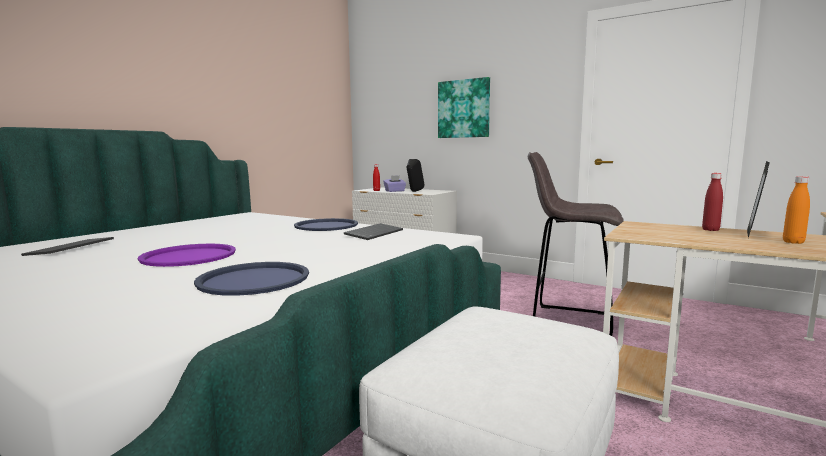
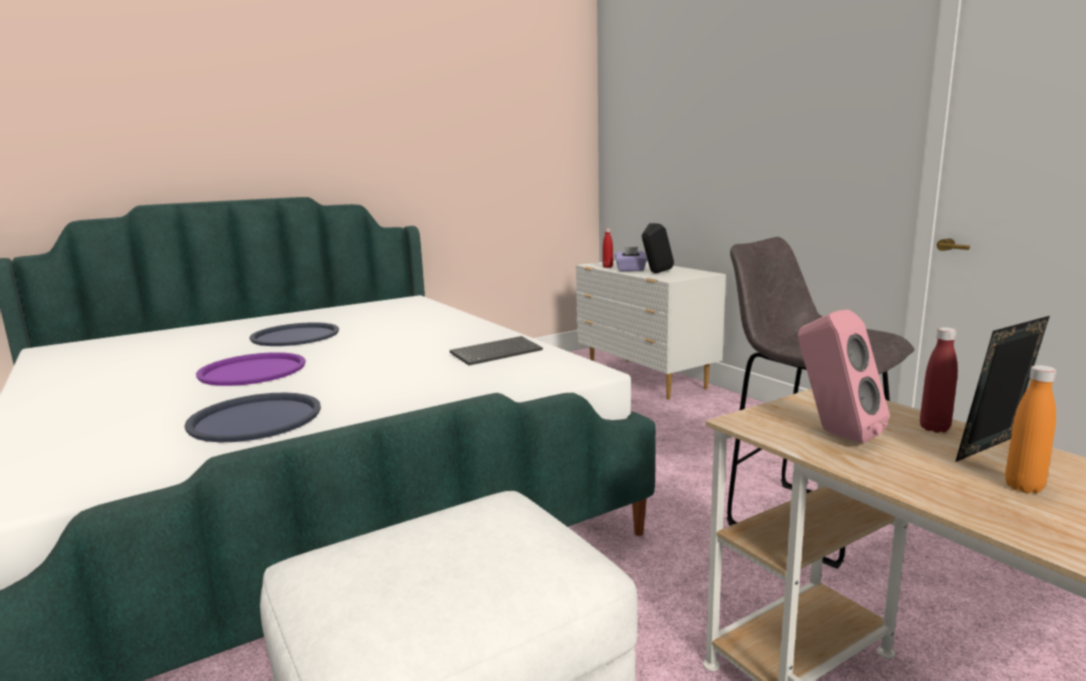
camera: 25 degrees right, 5 degrees up
(71, 248) = (177, 344): keyboard -> none
(326, 226) = (463, 331): blue tray -> blue tray (295, 336)
(464, 109) = (741, 142): picture -> none
(676, 235) = (834, 434): none -> pink speaker

